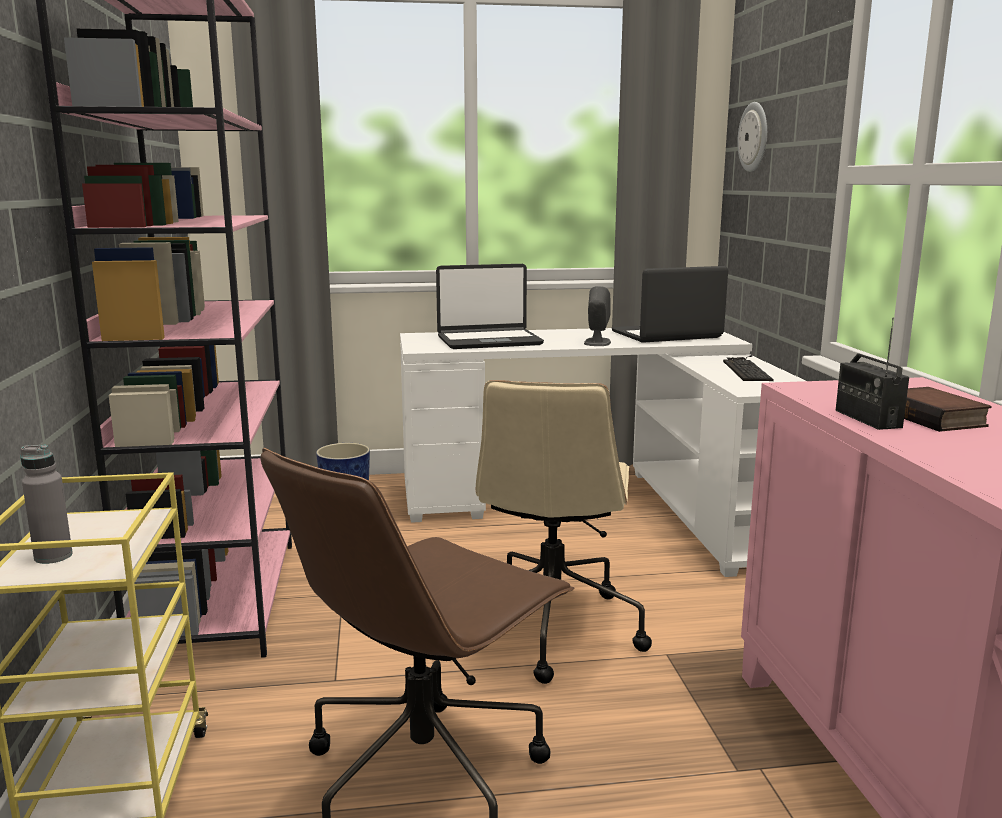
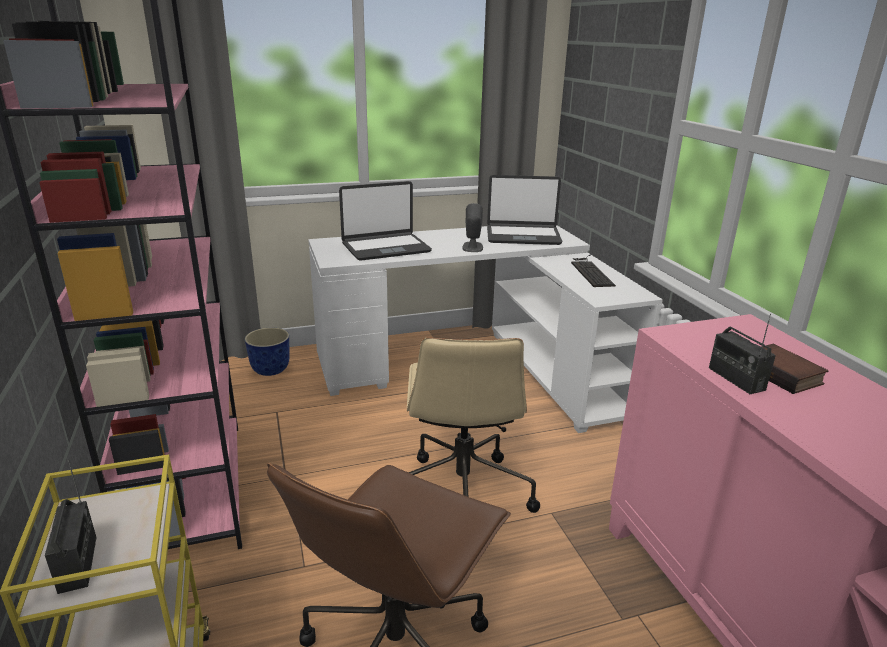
camera: 10 degrees left, 10 degrees up
(53, 556) = (78, 564): grey bottle -> radio
(667, 335) = (523, 236): laptop -> laptop turned 150 degrees counterclockwise
(754, 137) = (592, 74): wall clock -> none

